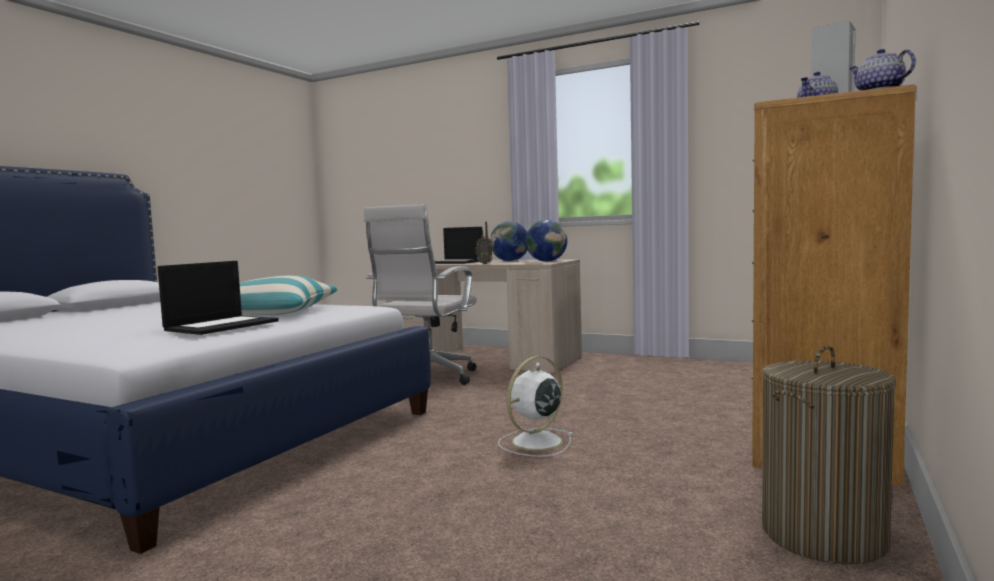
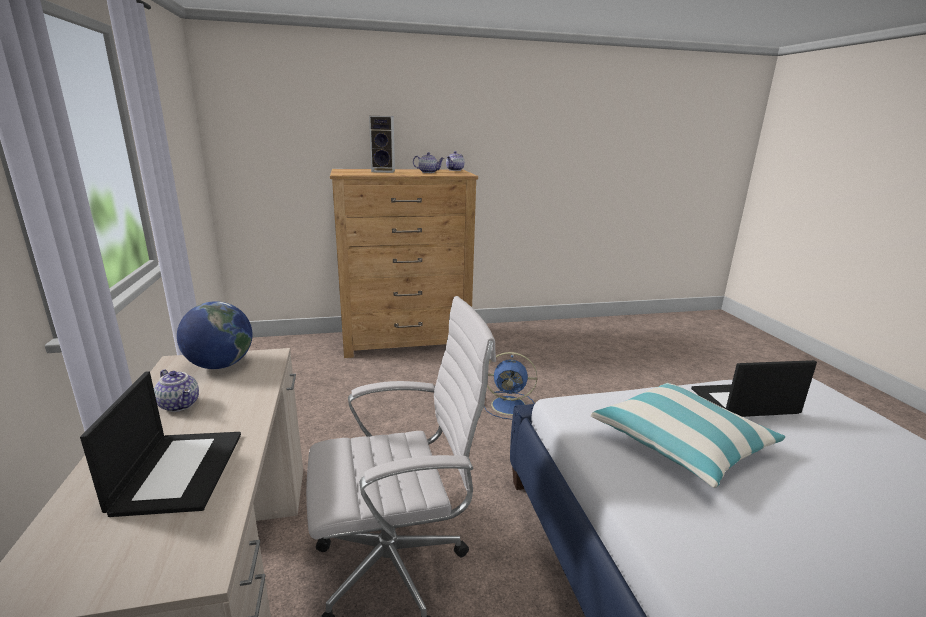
camera: 130 degrees left, 15 degrees up
(484, 263) = (260, 405): radio -> none
(510, 261) = (180, 405): globe -> teapot
(535, 442) = (510, 405): white fan -> blue fan
(823, 535) = (518, 333): laundry basket -> none

